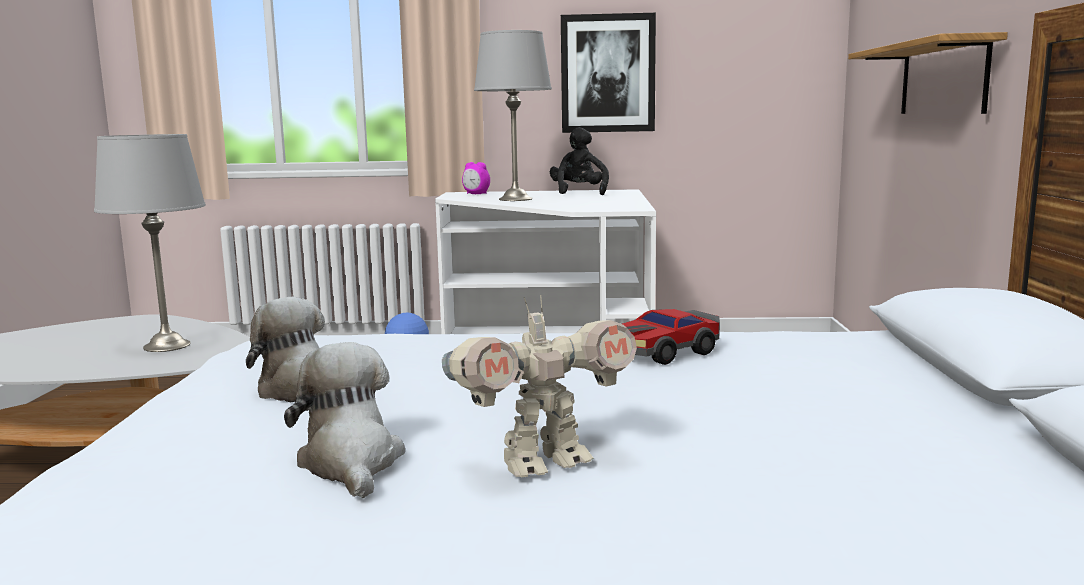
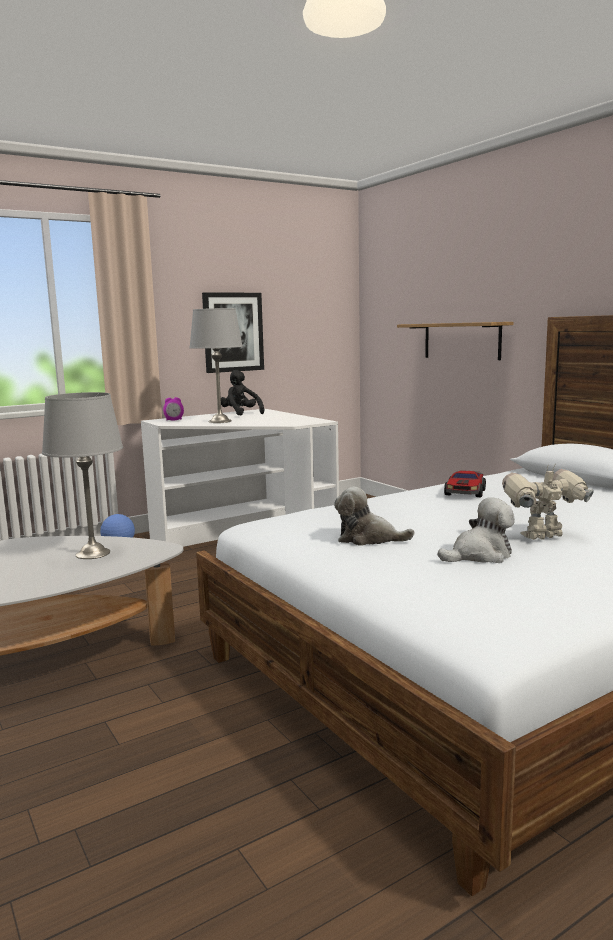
camera: 35 degrees left, 0 degrees up
(351, 463) = (480, 555): plush toy -> plush toy turned 120 degrees clockwise
(542, 462) = (543, 537): toy robot -> toy robot turned 135 degrees counterclockwise

